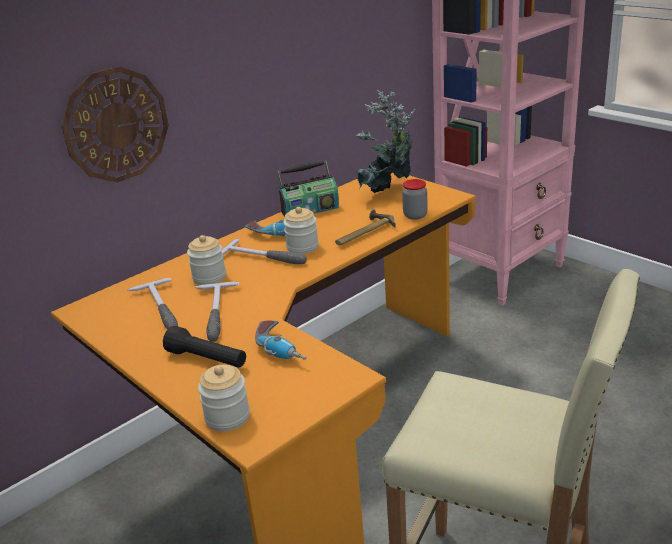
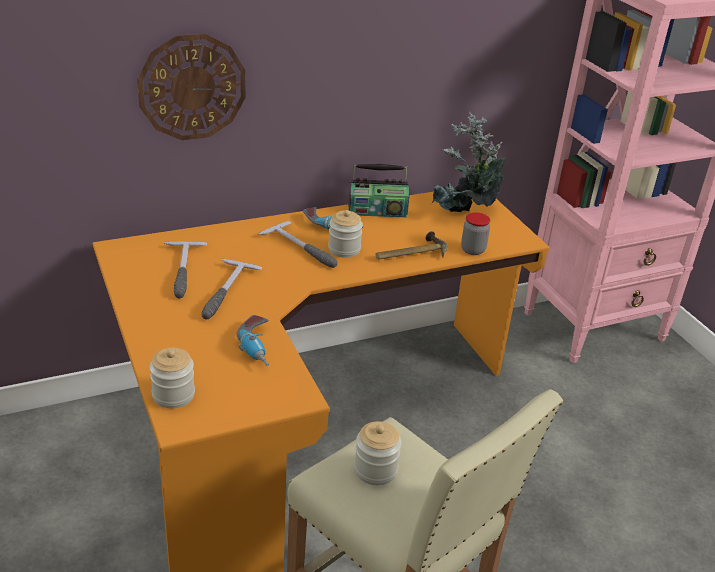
camera: 15 degrees right, 5 degrees up
(207, 359) = (190, 335): black flashlight -> none
(209, 277) = (242, 253): jar -> jar (375, 470)

